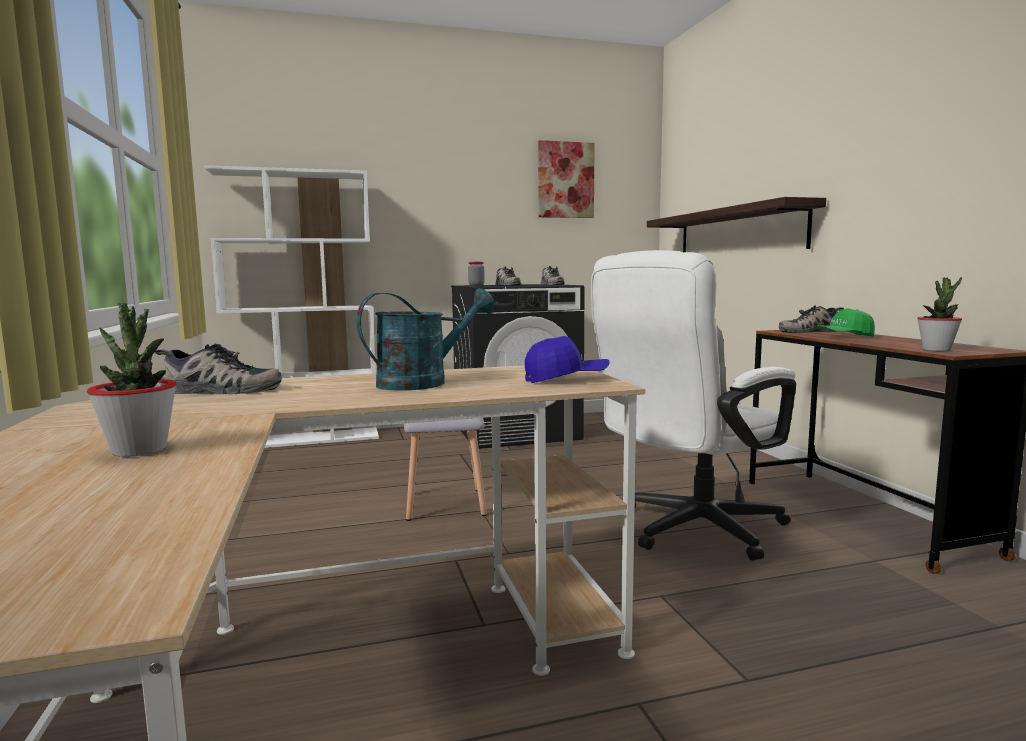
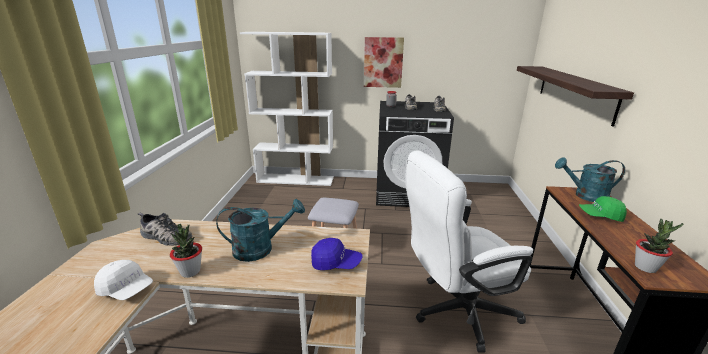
camera: 20 degrees right, 15 degrees up
(139, 450) = (67, 323): potted plant -> potted plant (190, 272)
(219, 421) = (126, 289): none -> white cap
(565, 180) = (464, 32): picture -> picture (383, 62)
(809, 331) = (585, 196): shoe -> turquoise watering can

